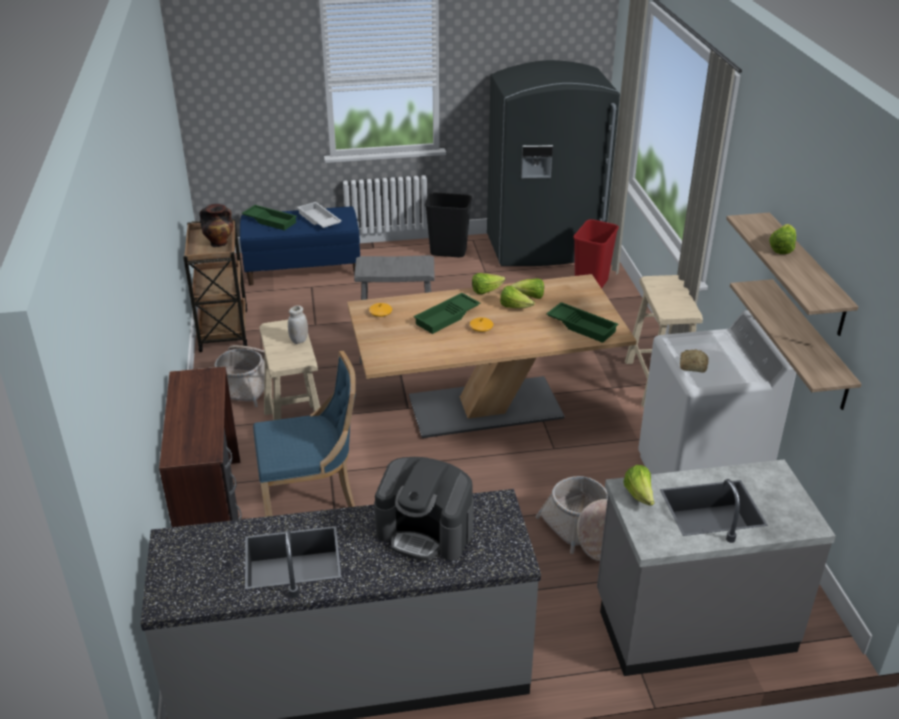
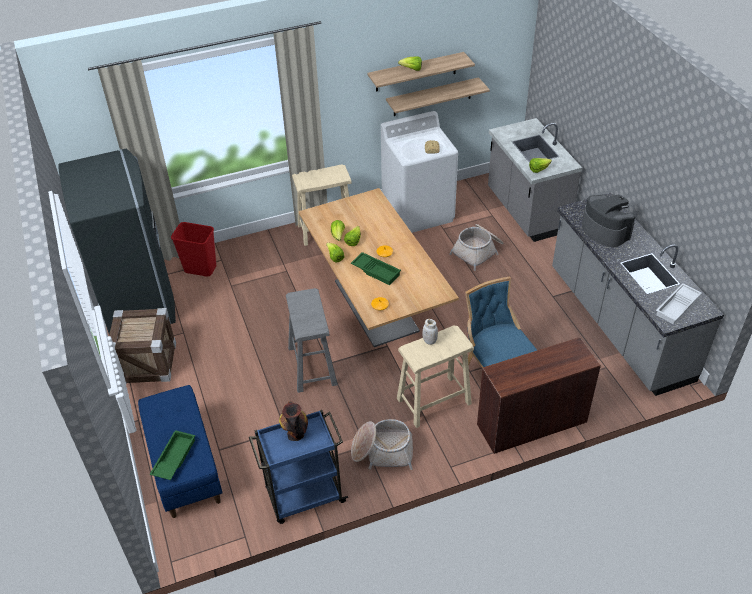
camera: 100 degrees left, 10 degrees up
(223, 329) = (304, 496): brown cart -> blue cart
(318, 220) = (171, 419): white tray -> white tray (678, 307)
(425, 531) = (605, 231): coffee machine -> coffee machine turned 45 degrees counterclockwise
(448, 252) = (147, 363): black trash can -> crate
(582, 326) = (369, 210): green tray -> none

